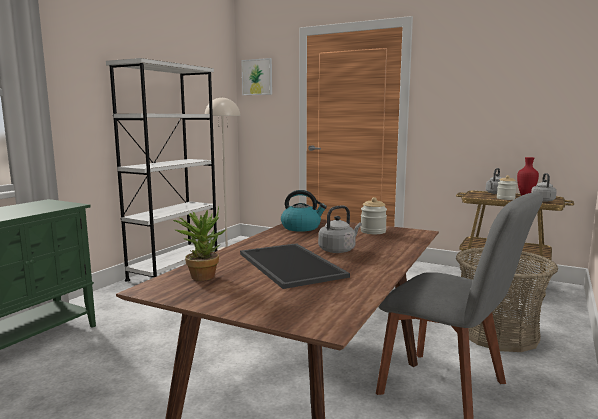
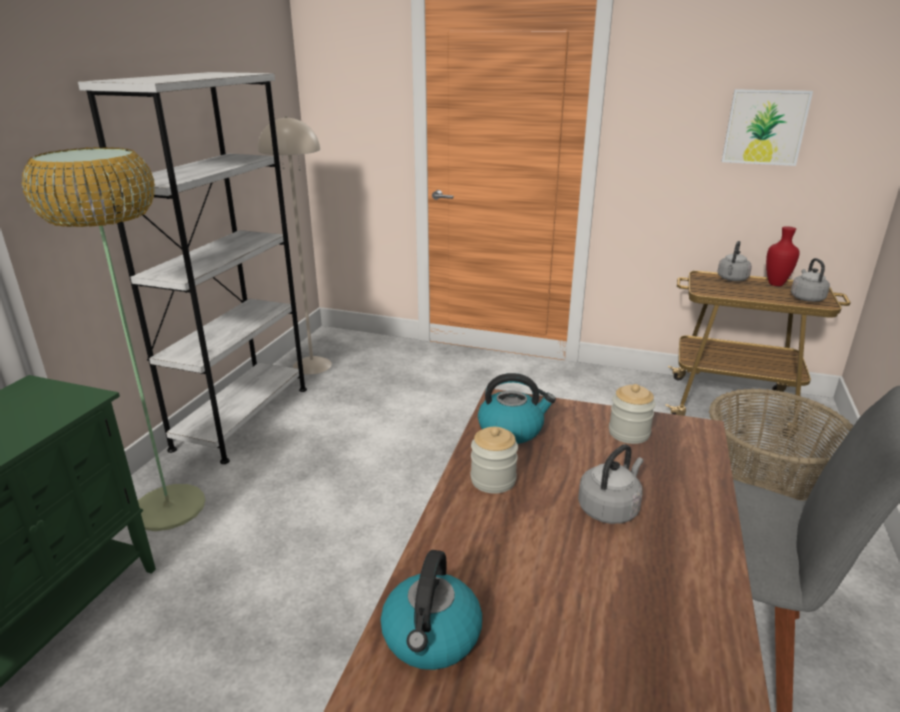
camera: 10 degrees left, 15 degrees up
(115, 303) = (169, 508): none -> floor lamp
(202, 275) = (432, 637): potted plant -> kettle
(257, 77) = (335, 67): picture -> picture (765, 127)
(293, 265) = (565, 575): tray -> none
(505, 198) = (752, 293): jar -> jar (493, 480)

